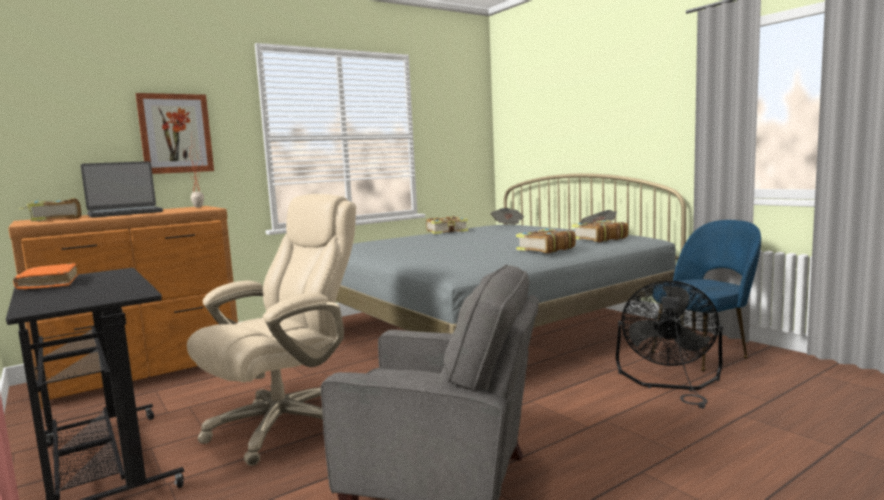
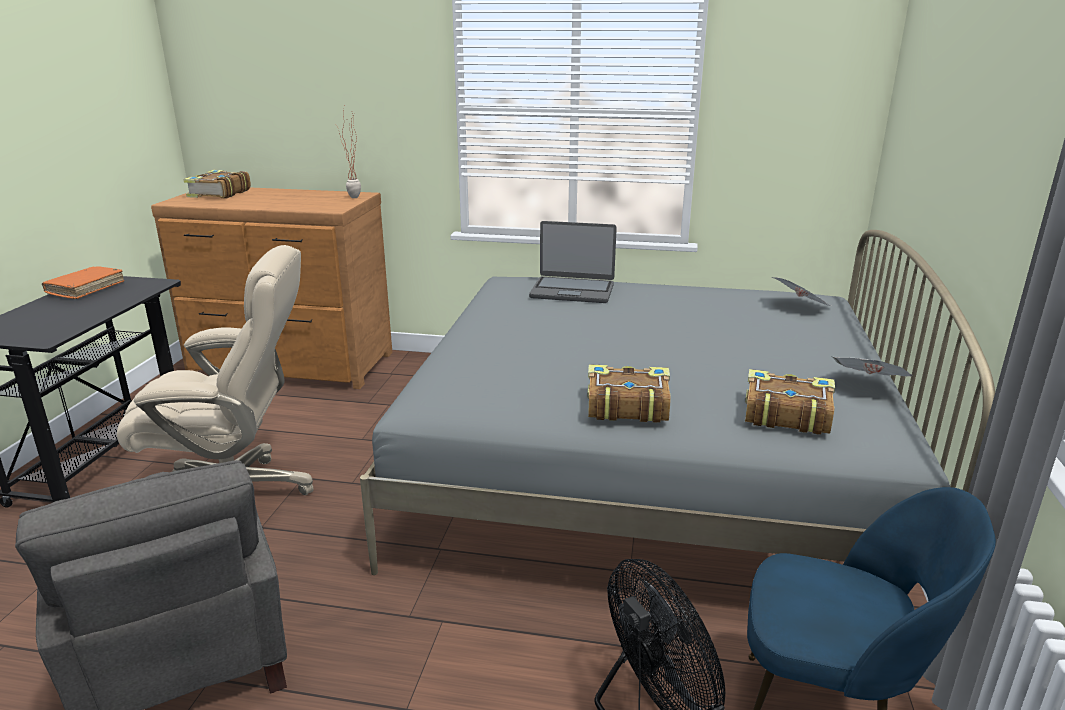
camera: 45 degrees right, 15 degrees up
(125, 213) = (276, 196): laptop -> laptop (572, 291)
(175, 133) = (352, 100): picture -> none
(447, 231) = (679, 293): book -> none

